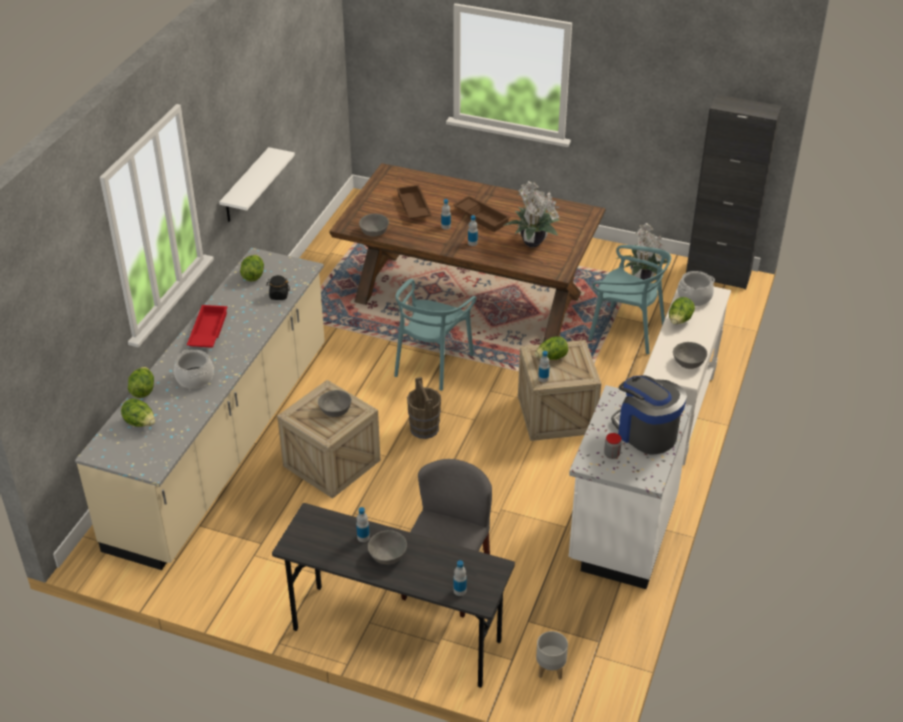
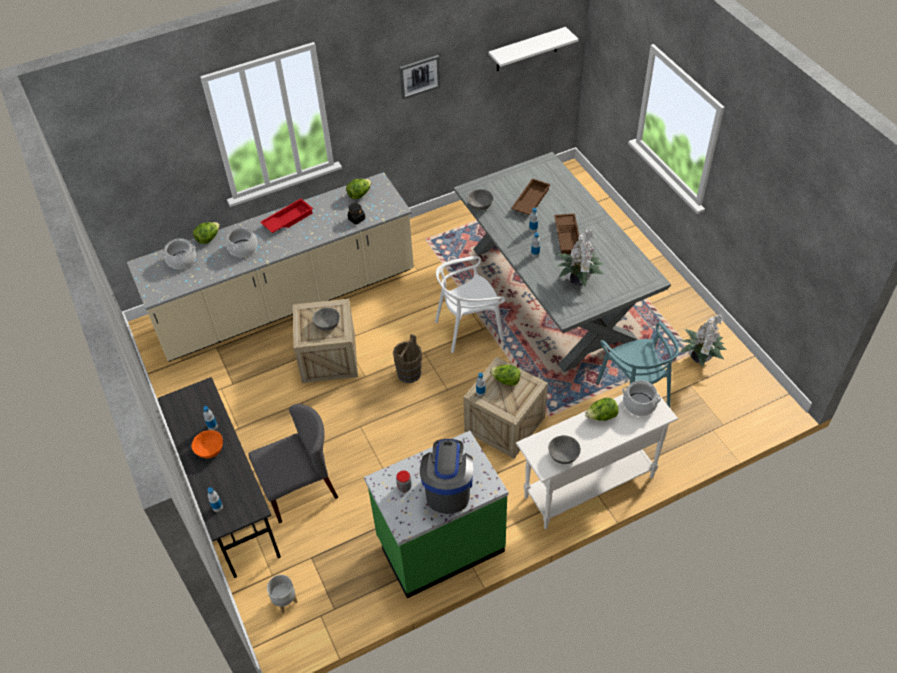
camera: 45 degrees right, 10 degrees up
(140, 423) = (182, 260): lettuce -> cooking pot
(245, 186) = (404, 124): white shelf -> white shelf (527, 49)
(250, 122) = (419, 76): none -> picture
(388, 556) = (210, 450): grey bowl -> orange bowl
(431, 364) = (469, 328): turquoise chair -> white chair
(467, 298) = (551, 292): brown dining table -> grey dining table
(620, 533) = (440, 544): white counter -> green counter
(718, 275) = (767, 394): black cabinet -> none

